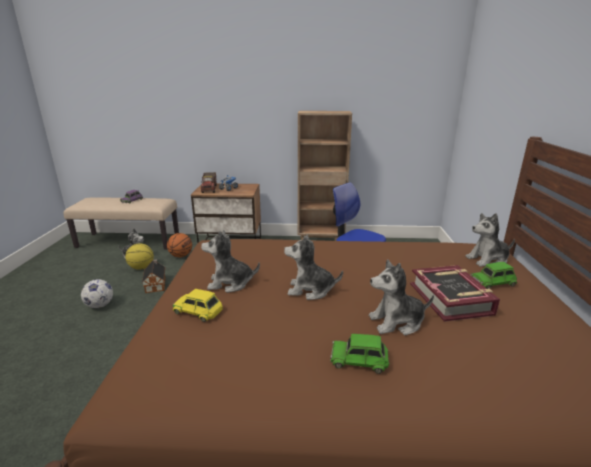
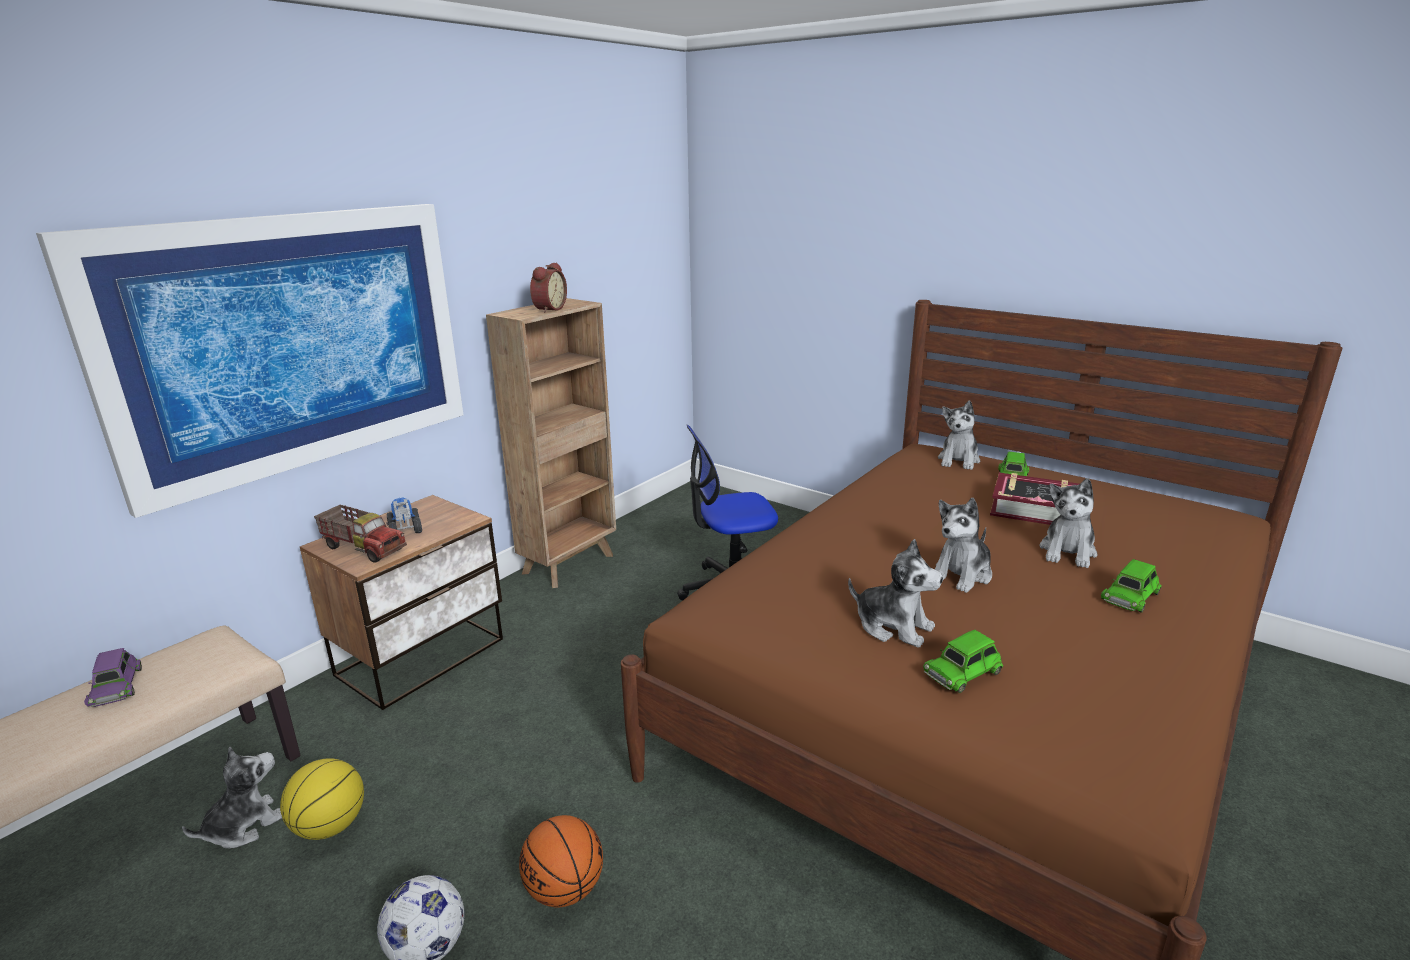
camera: 55 degrees left, 0 degrees up
(156, 284) = (449, 819): toy house -> none
(181, 256) = (367, 743): basketball -> basketball (564, 889)
(199, 310) = (962, 671): yellow toy car -> green toy car
(213, 106) = (293, 343): none -> picture
(230, 283) = (893, 626): plush toy -> plush toy turned 90 degrees counterclockwise
(322, 112) = (548, 309): none -> alarm clock

